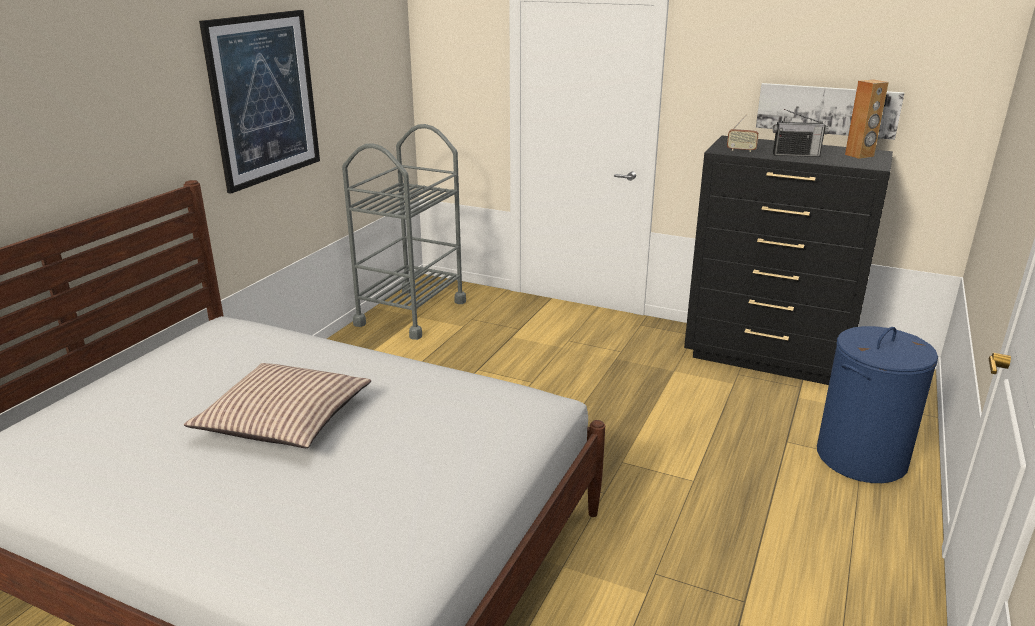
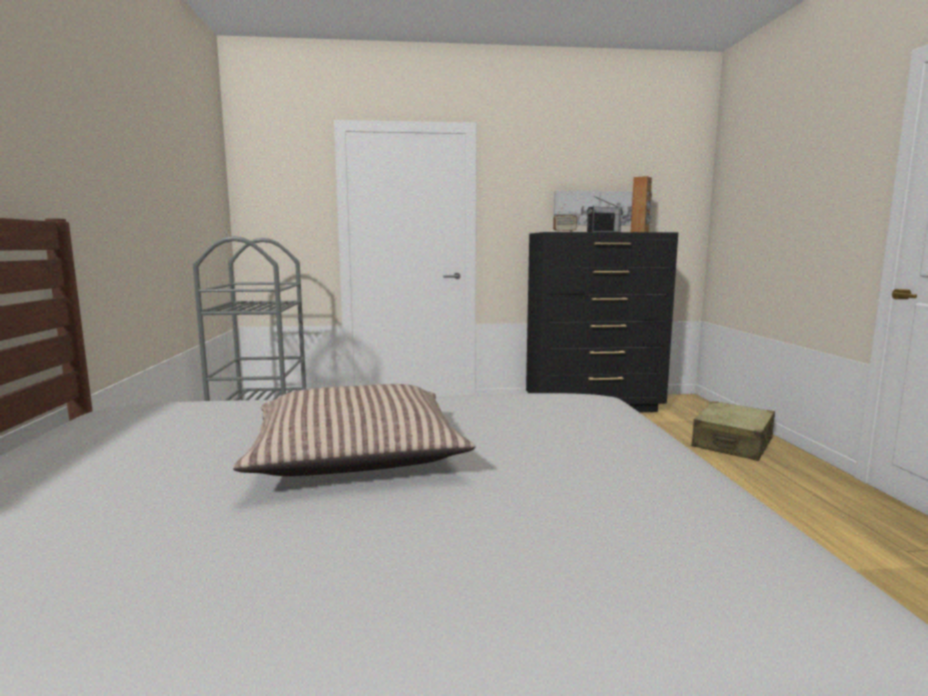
camera: 30 degrees left, 15 degrees down
(264, 98) = (123, 160): picture -> none
(861, 457) = (732, 443): blue laundry basket -> beige suitcase

